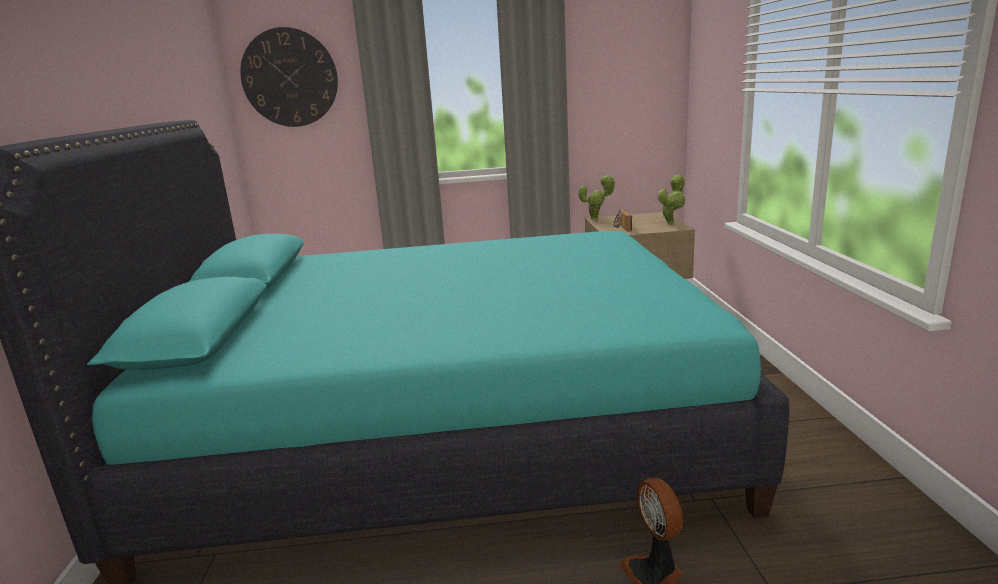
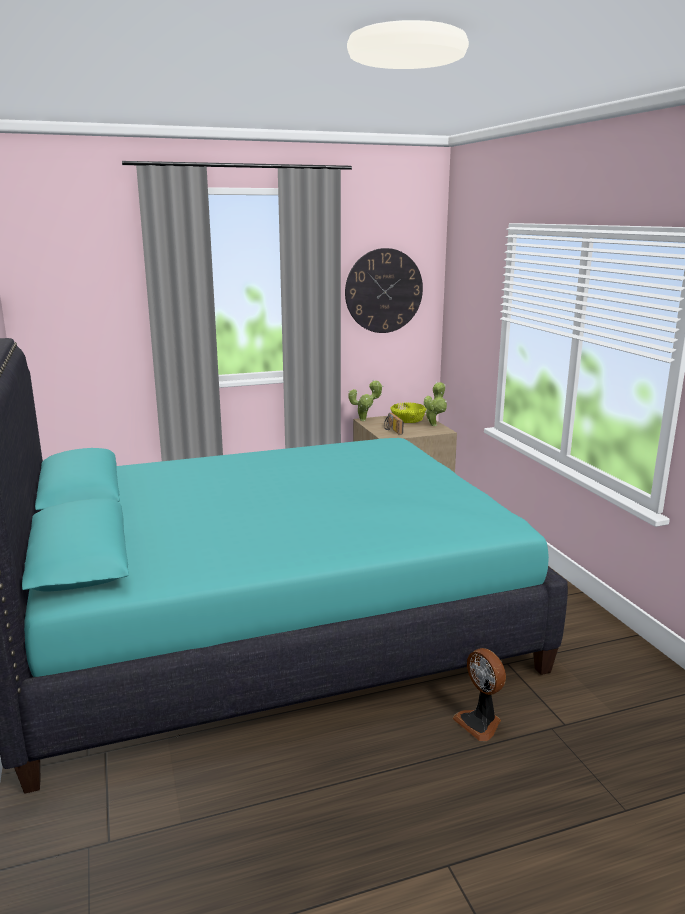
camera: 15 degrees left, 0 degrees up
(290, 78) = (68, 281): wall clock -> wall clock (383, 291)
(645, 218) = (408, 419): none -> yellow bowl

